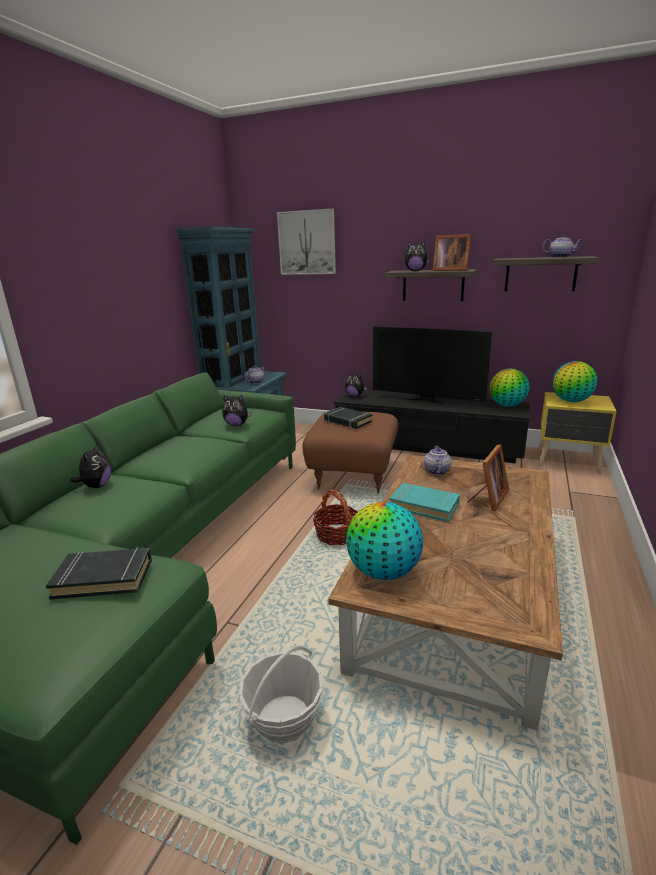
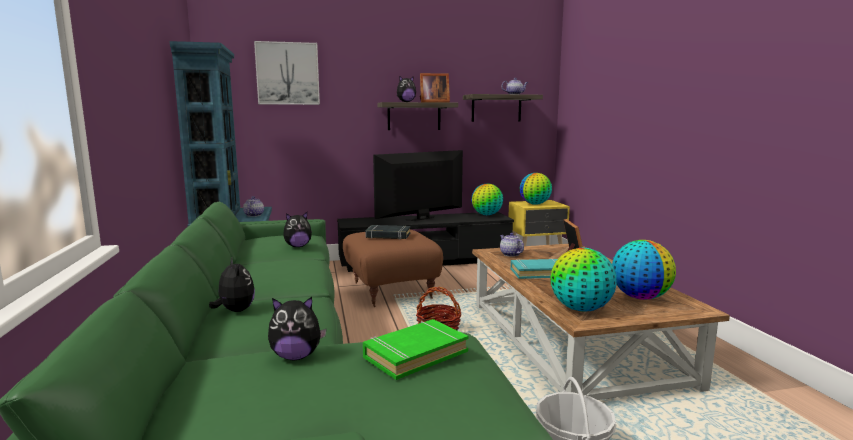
camera: 35 degrees left, 10 degrees down
(104, 578) = (415, 354): black book -> green book
(355, 395) = (352, 222): plush toy -> plush toy (296, 356)
(426, 400) = (422, 218): television -> television turned 150 degrees clockwise
(483, 579) = (640, 297): none -> globe

